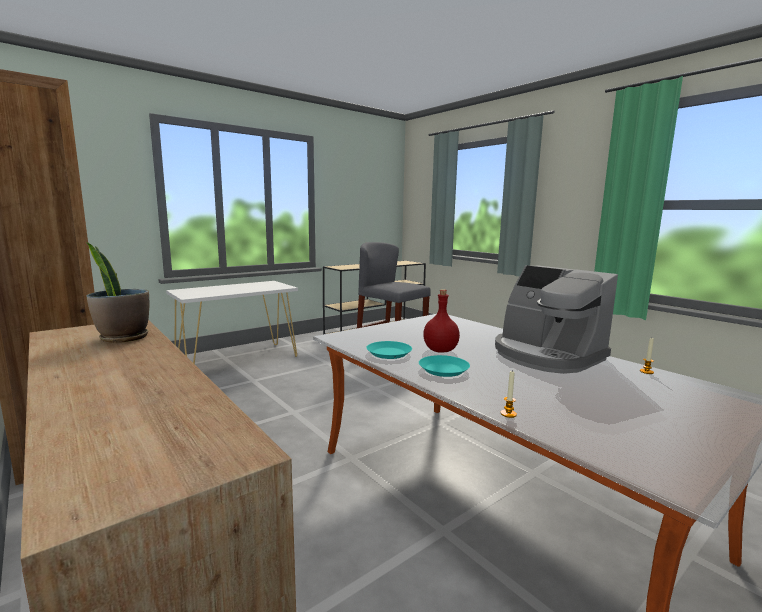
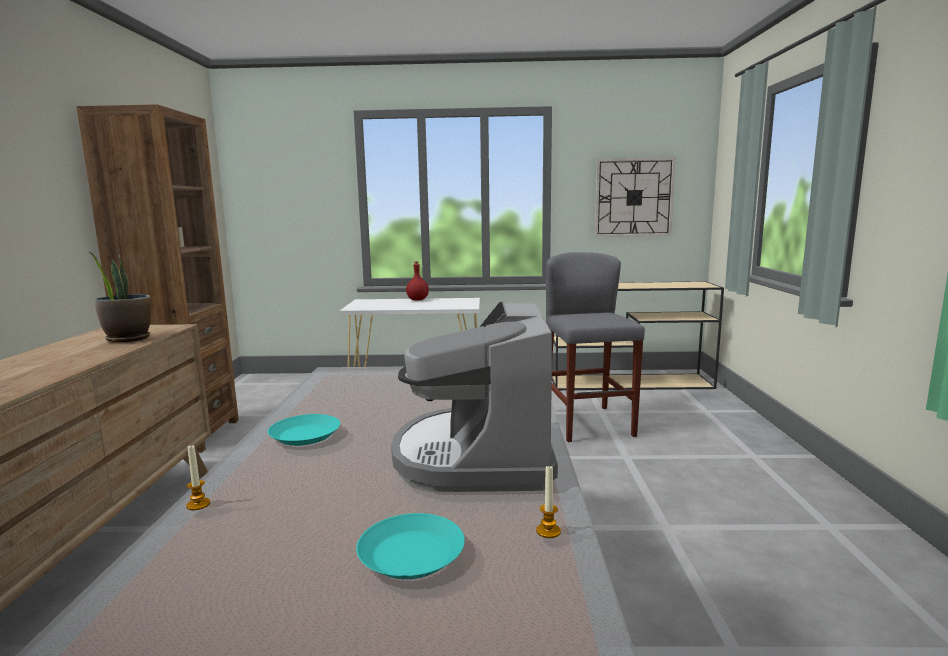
camera: 40 degrees right, 0 degrees up
(363, 206) = (634, 197): none -> wall clock
(388, 353) = (317, 402): turquoise plate -> turquoise plate (411, 554)
(439, 350) = (375, 412): red bottle -> red bottle (417, 300)

